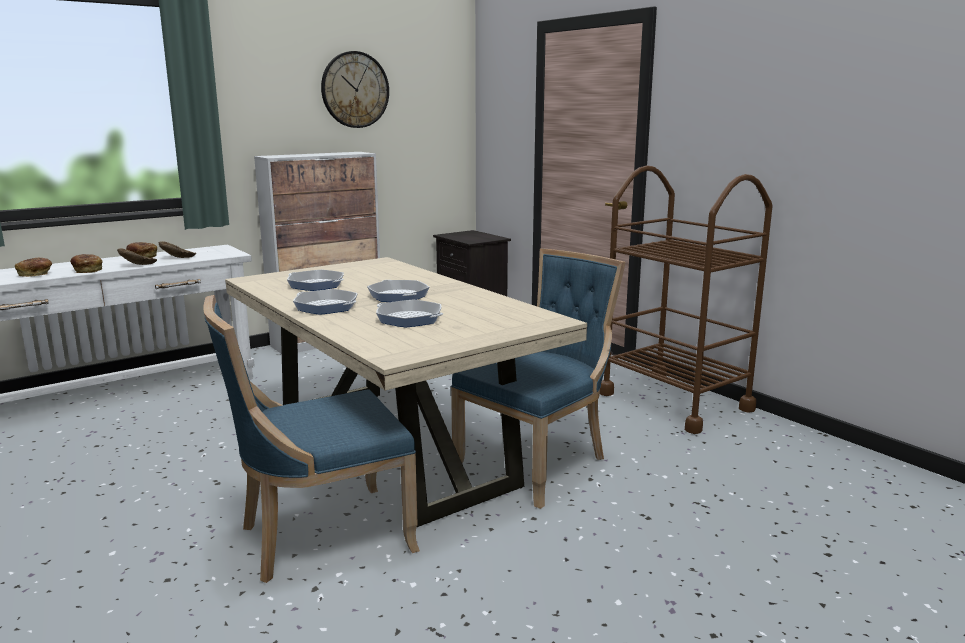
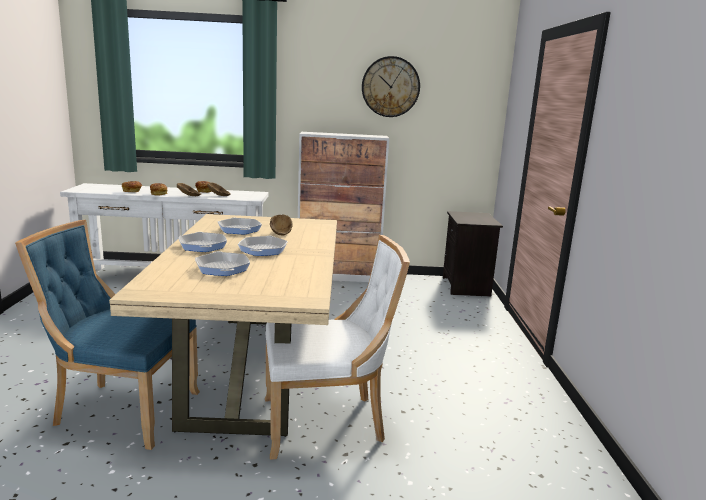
camera: 35 degrees right, 0 degrees up
(368, 278) = (280, 232): none -> brown bowl
(537, 463) = (327, 422): blue chair -> white chair
(674, 401) = (531, 418): brown cart -> none

